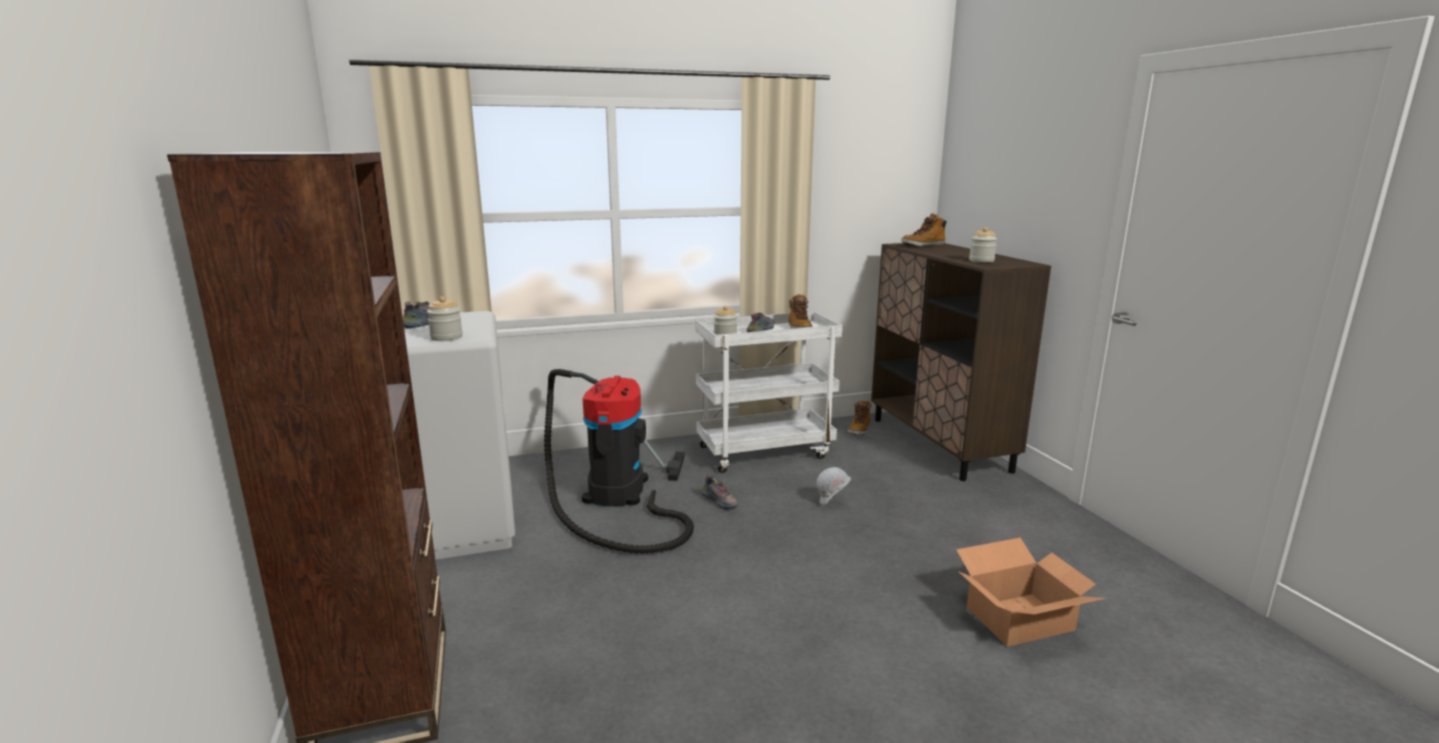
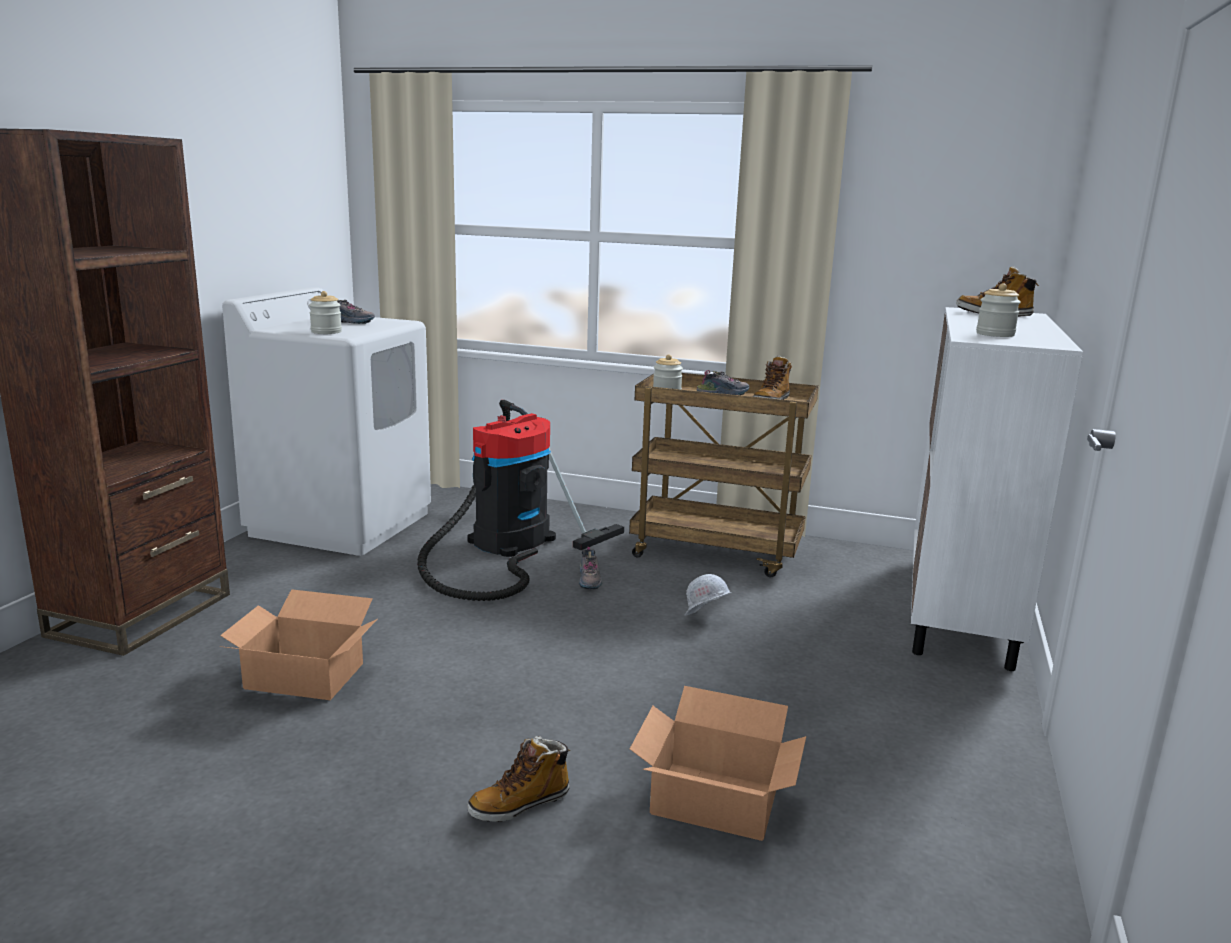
camera: 35 degrees right, 0 degrees up
(643, 671) = (305, 677): none -> cardboard box
(765, 451) = (717, 552): white cart -> brown cart
(859, 430) = (874, 564): boot -> boot (520, 804)
(939, 444) = (959, 609): brown cabinet -> white cabinet

